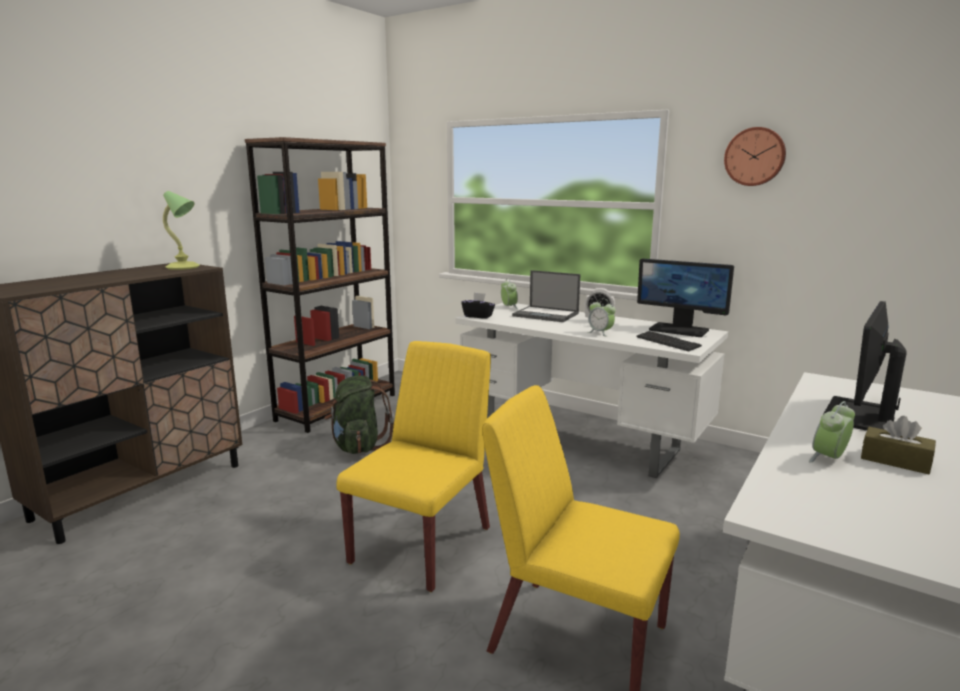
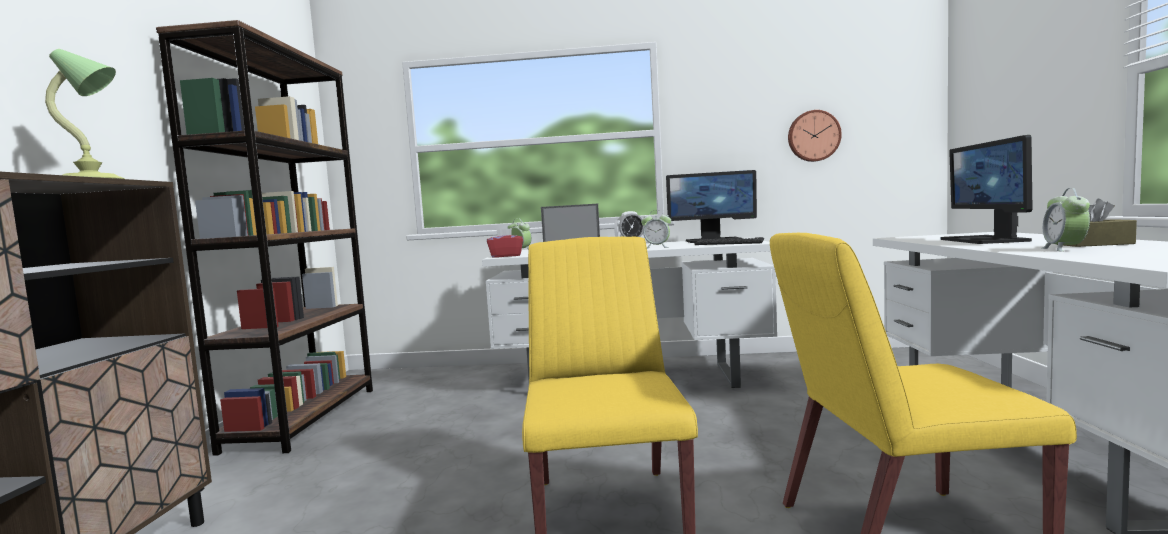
camera: 30 degrees left, 10 degrees down
(358, 446) = (385, 447): green backpack -> none
(478, 316) = (506, 256): black tissue box -> red tissue box
(755, 156) = (740, 80): wall clock -> wall clock (813, 136)

